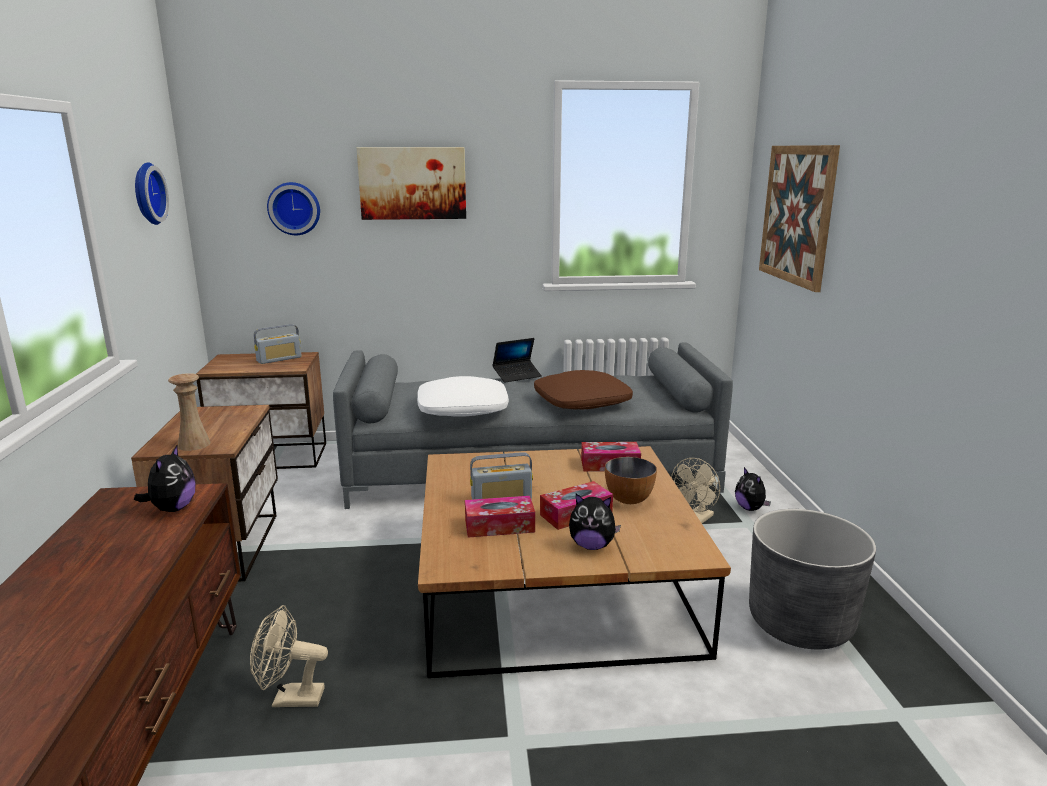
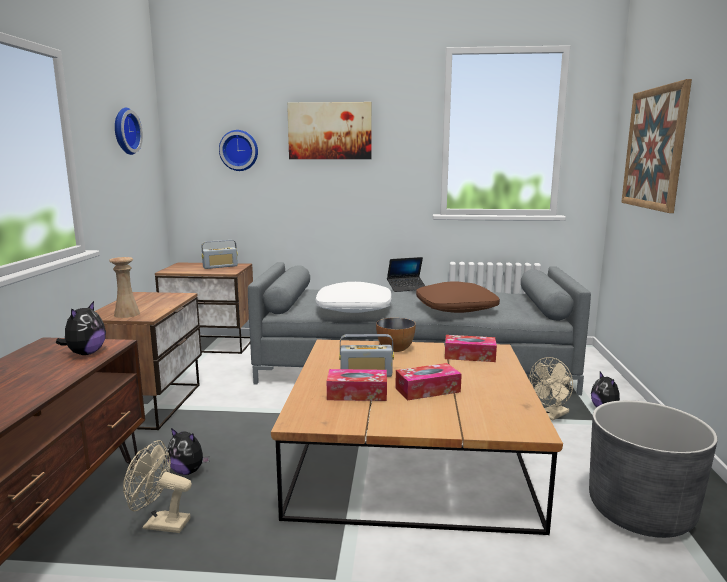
camera: 10 degrees right, 5 degrees down
(592, 546) = (434, 415): plush toy -> plush toy (188, 471)
(628, 499) = (479, 382): bowl -> bowl (395, 349)

